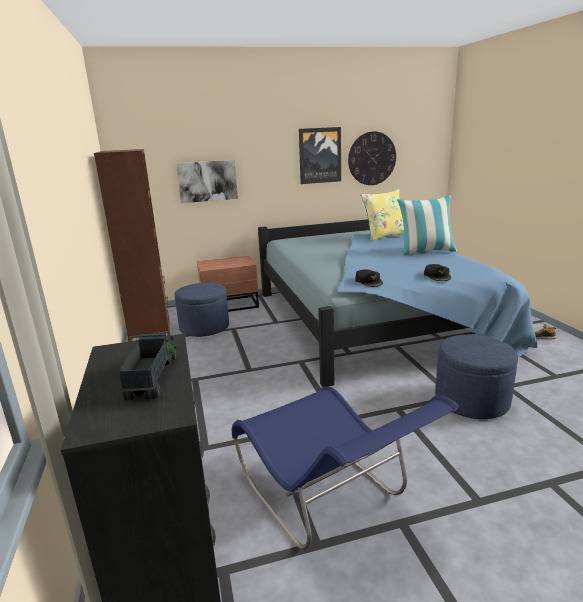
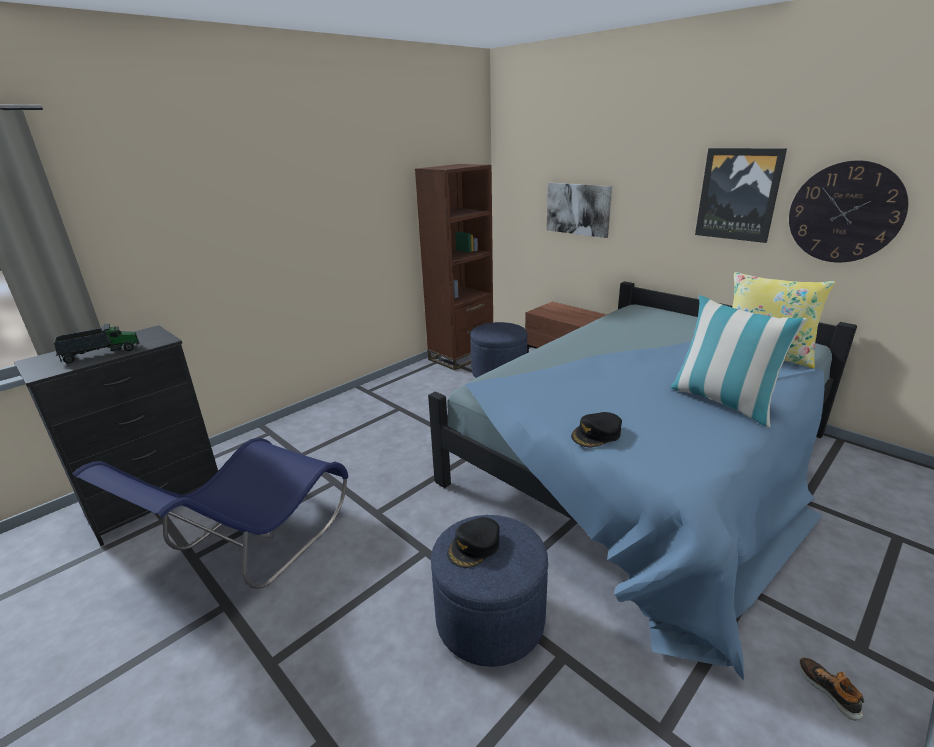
camera: 60 degrees right, 5 degrees up
(369, 281) = (516, 392): black cap -> black cap (474, 546)

